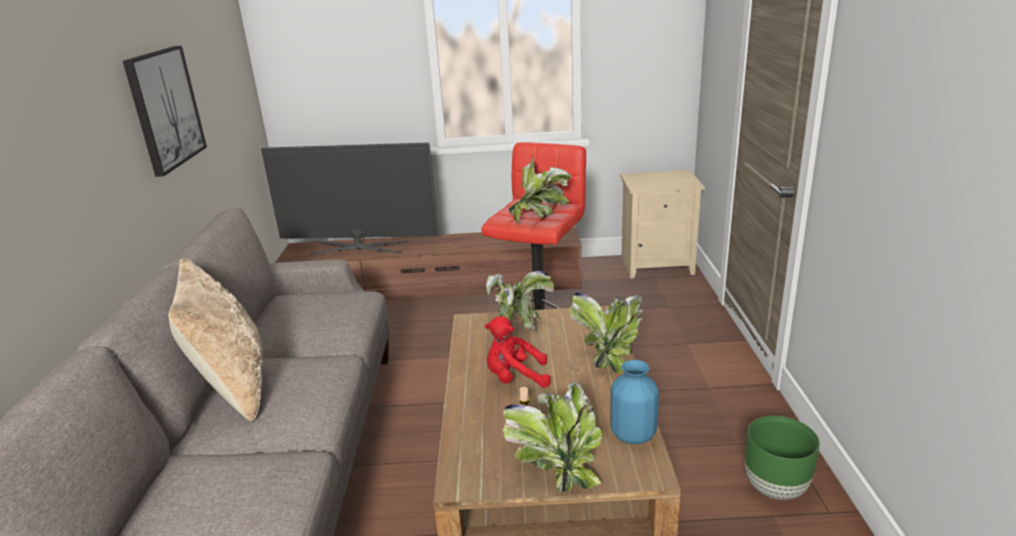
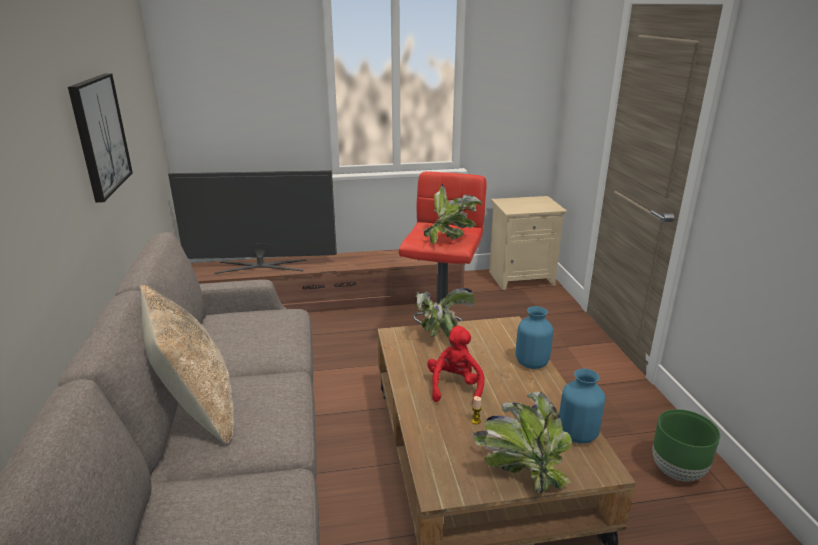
camera: 10 degrees left, 0 degrees up
(515, 378) = (455, 387): red plush toy -> red plush toy turned 105 degrees clockwise
(610, 356) = (531, 363): potted plant -> blue vase

